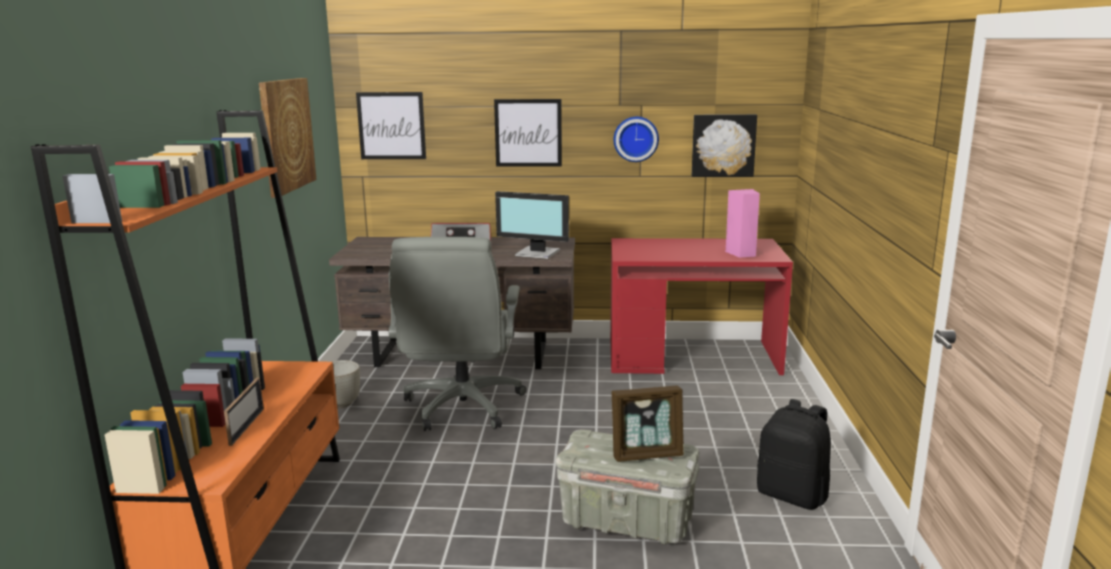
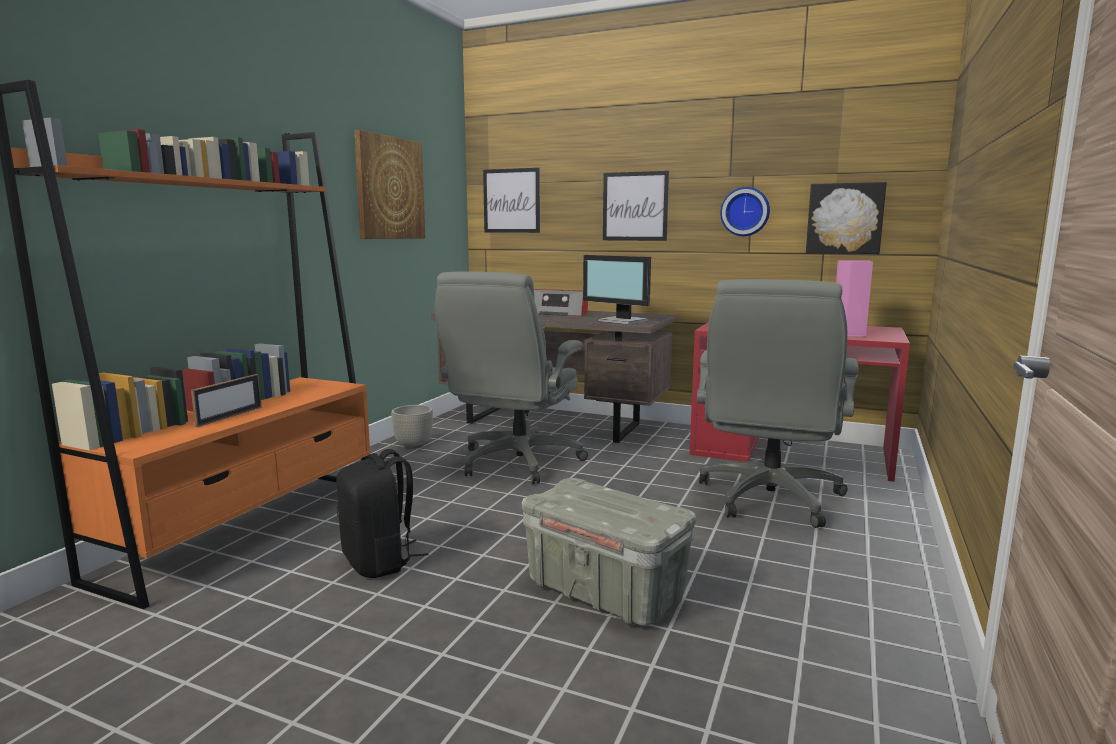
camera: 20 degrees right, 5 degrees down
(647, 454) = (626, 510): picture frame -> none
(700, 411) = (767, 501): none -> grey office chair
(792, 495) = (834, 605): black backpack -> black backpack (379, 562)

